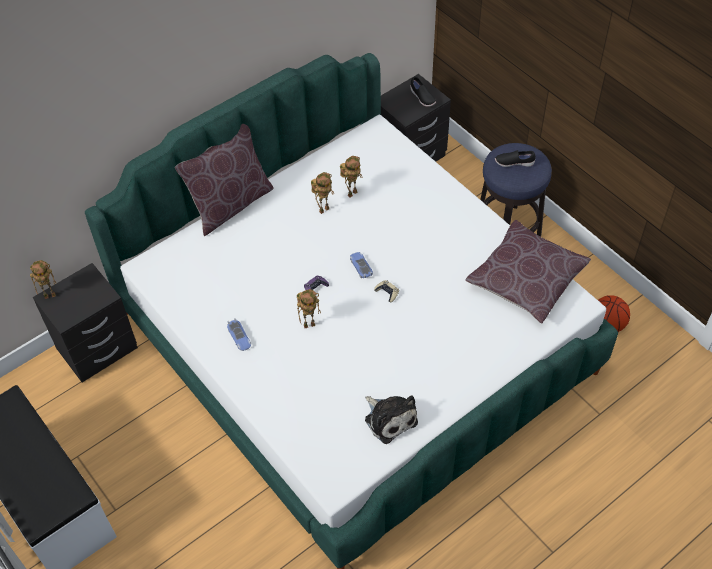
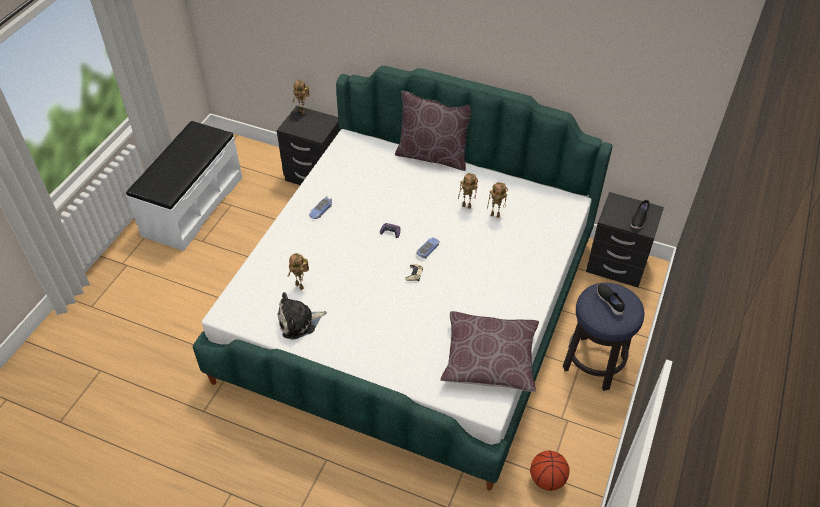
camera: 60 degrees right, 5 degrees down
(310, 324) = (356, 242): toy robot -> toy robot (301, 286)
(389, 418) = (299, 322): plush toy -> plush toy turned 45 degrees clockwise

